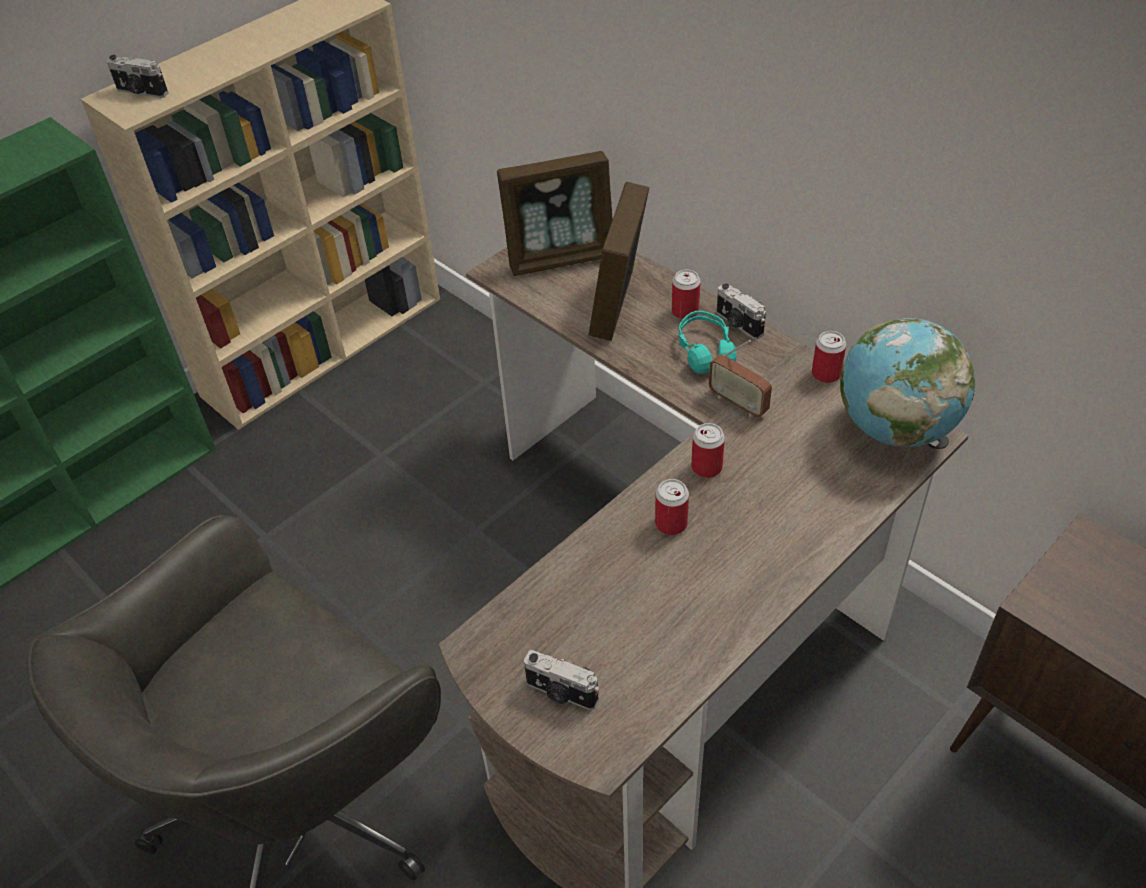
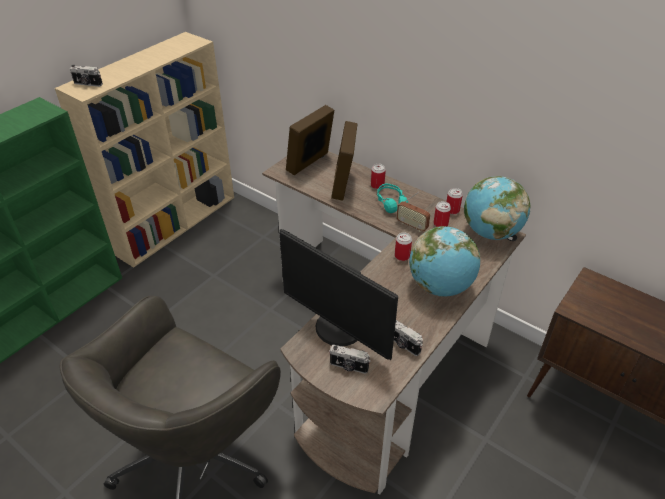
camera: 10 degrees left, 5 degrees down
(554, 612) = (338, 329): none -> monitor
(561, 258) = (310, 163): picture frame -> picture frame turned 150 degrees clockwise
(671, 523) = (389, 283): can -> can (440, 224)
(738, 324) = (405, 190): camera -> camera (403, 345)
(771, 538) = (440, 286): none -> globe

